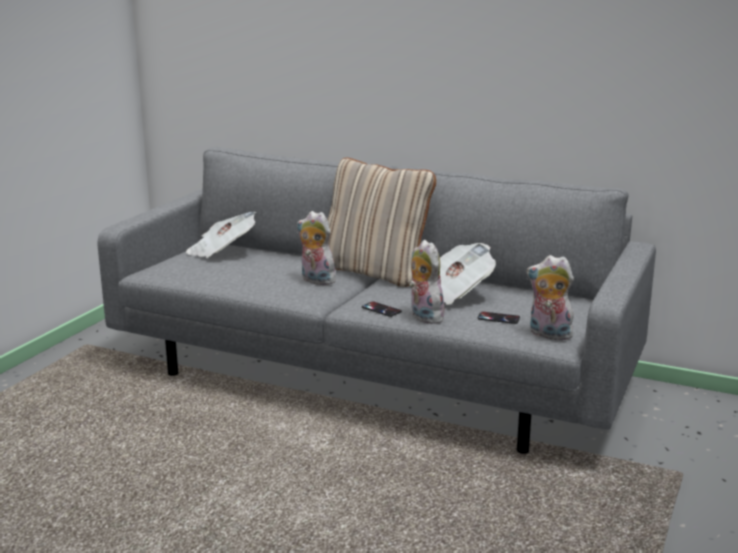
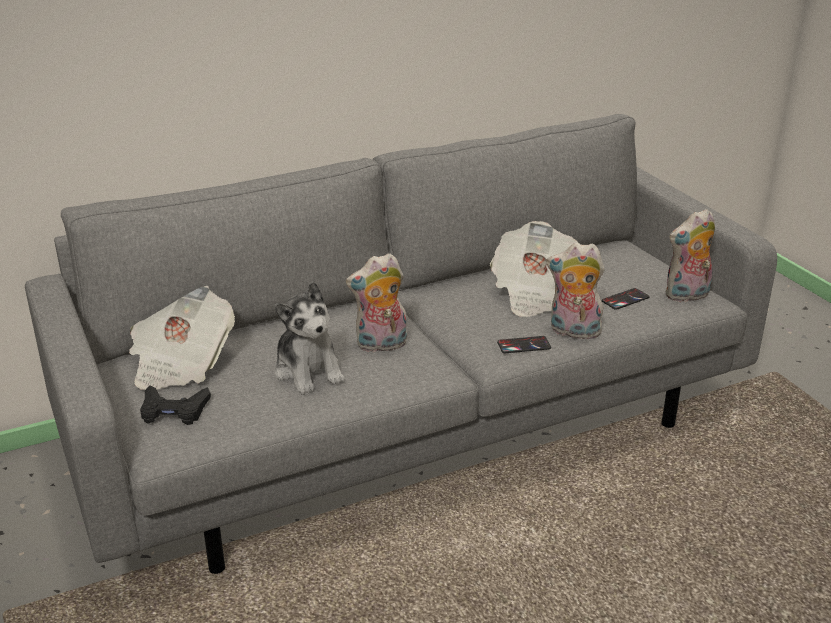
camera: 50 degrees left, 10 degrees up
(178, 264) = (174, 411): none -> black game controller
(259, 274) = (308, 371): none -> plush toy
(375, 272) = (402, 303): beige pillow -> none

